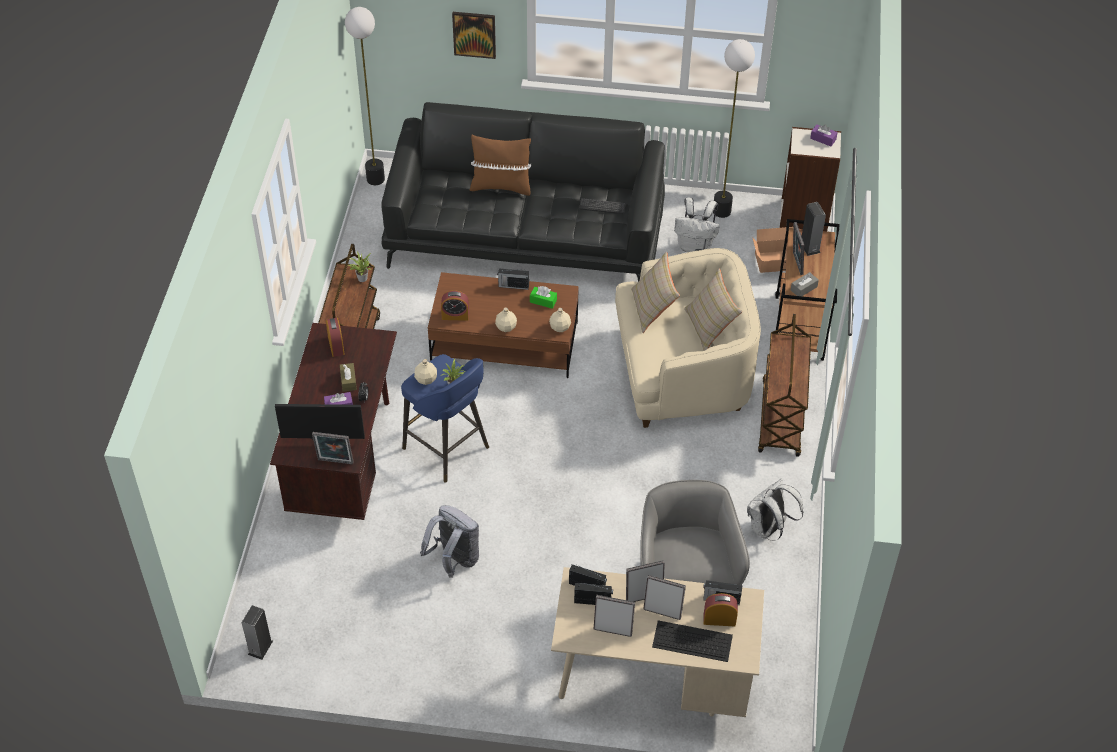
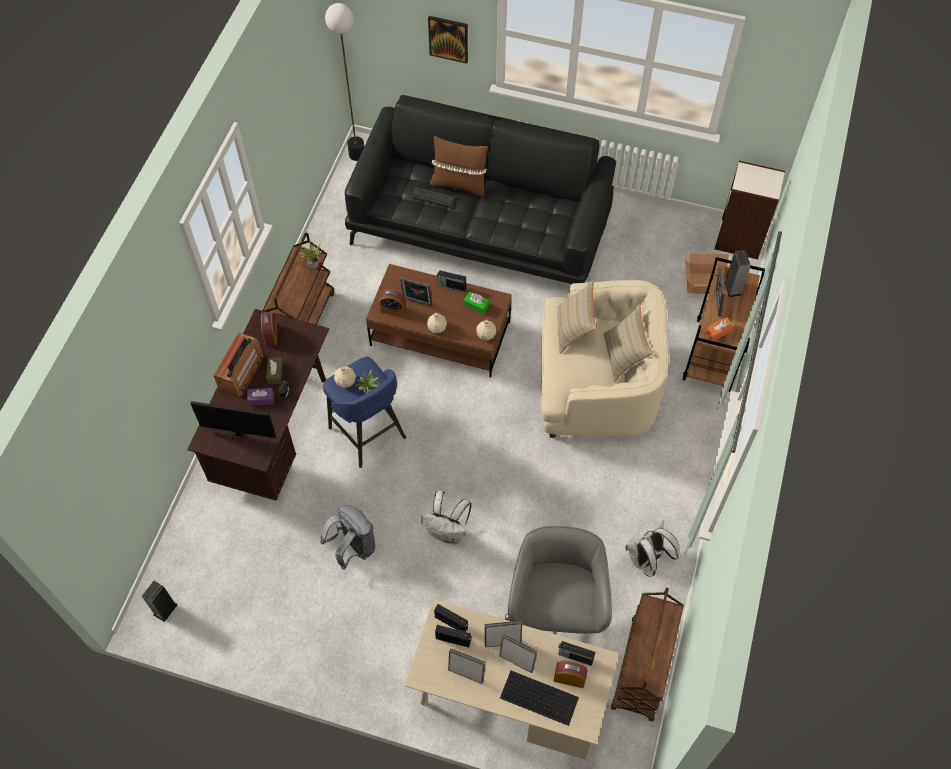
camera: 10 degrees right, 10 degrees up
(312, 384) = (241, 372): none -> radio
(335, 463) = (245, 457): picture frame -> picture frame (417, 303)
(602, 206) = (547, 217): keyboard -> keyboard (432, 197)
(695, 246) = (632, 258): white backpack -> white backpack (448, 532)
(722, 211) = (664, 225): floor lamp -> none
(781, 419) = (678, 447): brown cart -> brown cart (642, 669)
(803, 288) = (718, 331): grey tissue box -> orange tissue box
(823, 139) = (766, 177): purple tissue box -> none

